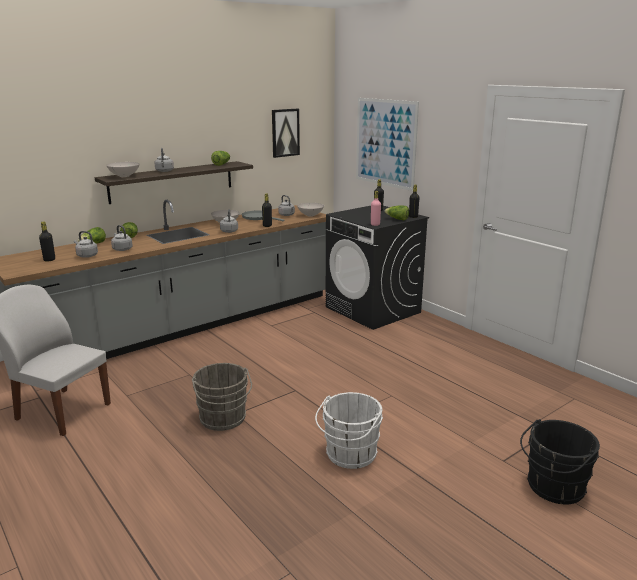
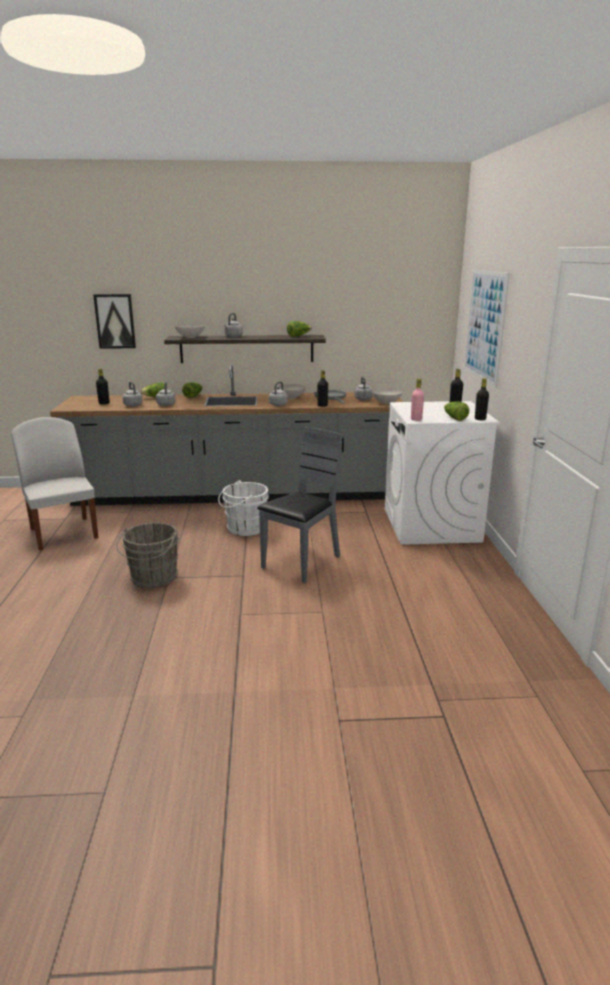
camera: 35 degrees right, 0 degrees up
(285, 132) = (387, 308): picture -> picture (115, 321)
(325, 365) = (301, 563): none -> grey chair
(349, 455) = (203, 648): white bucket -> white bucket (244, 528)
(373, 310) = (431, 525): black washing machine -> white washing machine
(553, 488) = (350, 773): black bucket -> none

